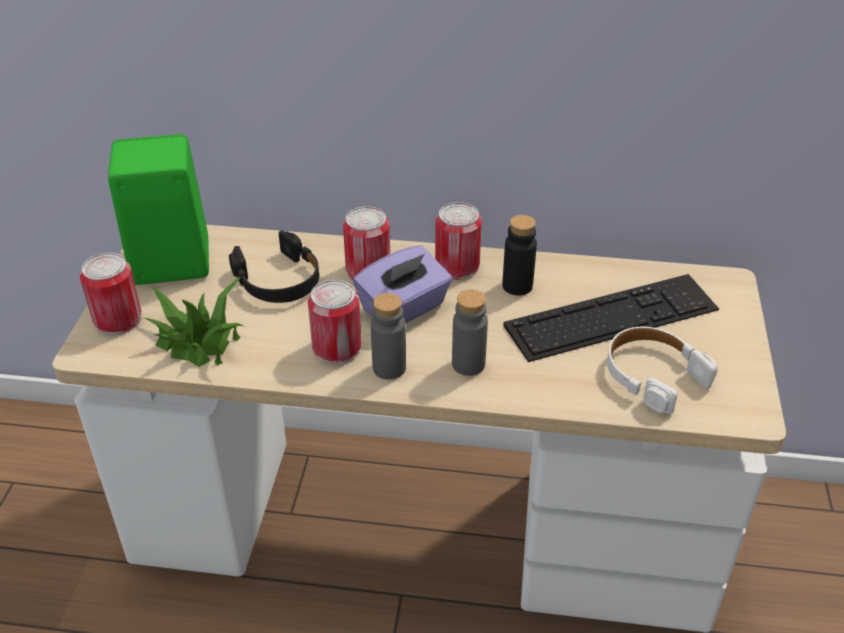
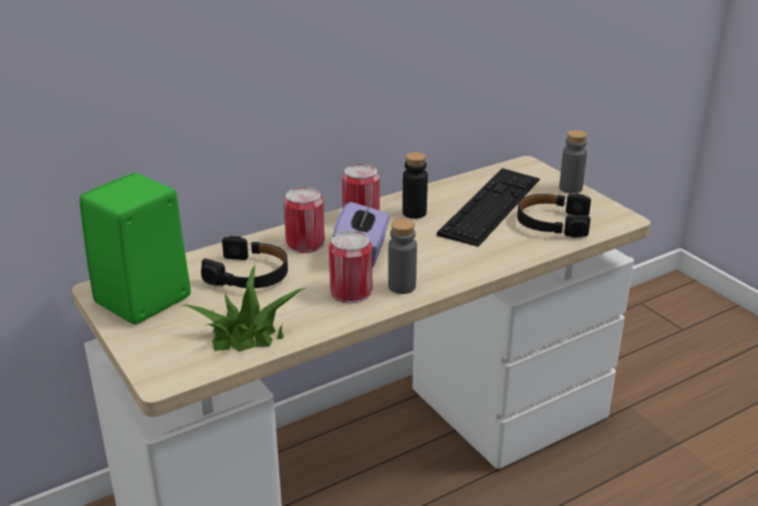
camera: 40 degrees left, 10 degrees down
(118, 319) = (156, 350): can -> none
(468, 364) = (446, 263): grey bottle -> grey bottle (570, 188)
(653, 375) = (552, 223): white headphones -> black headphones

